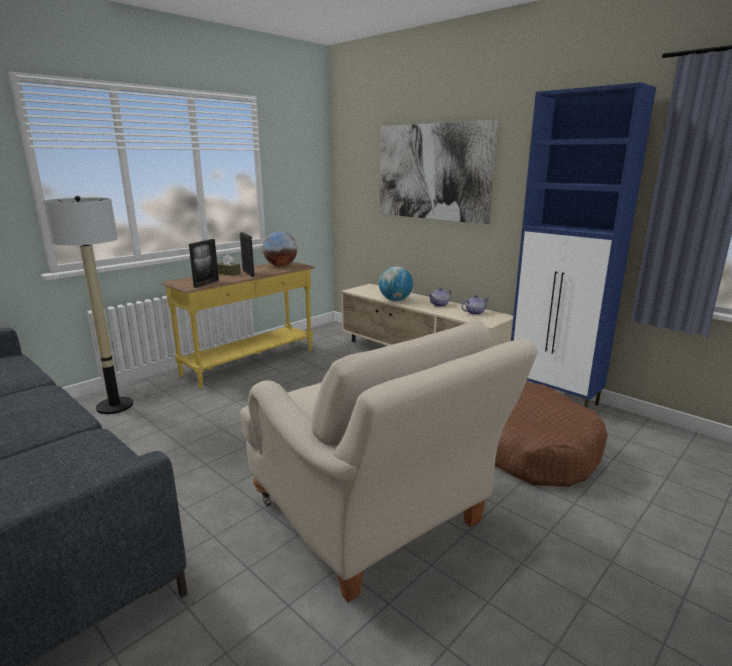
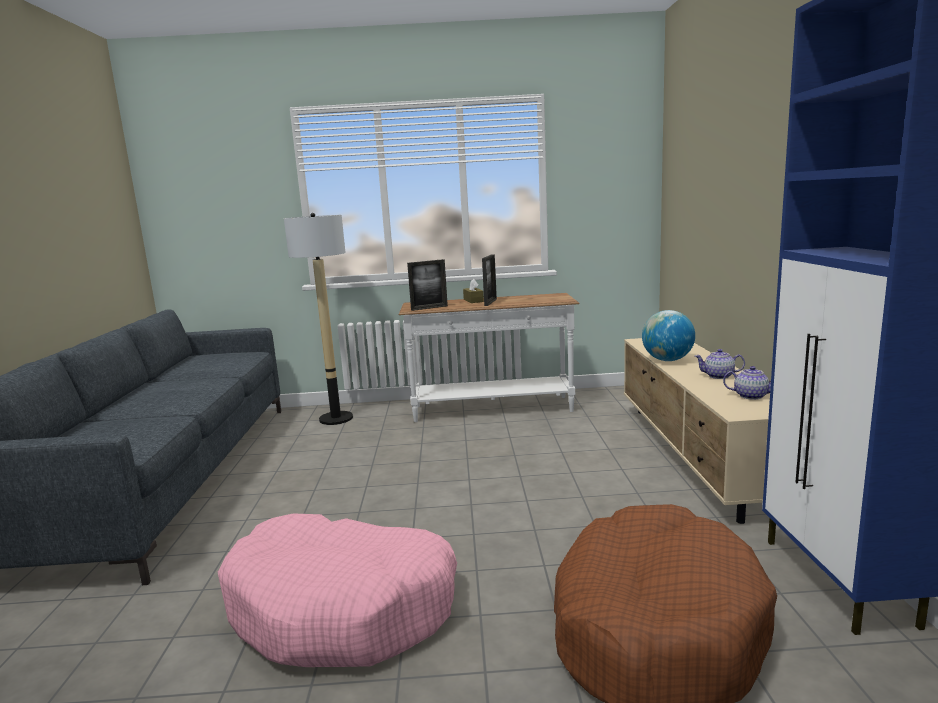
camera: 45 degrees right, 5 degrees down
(250, 363) = (492, 409): yellow console table -> white console table
(281, 265) = (543, 297): globe -> none
(374, 519) = (343, 608): beige armchair -> pink dog bed
(433, 172) = (741, 168): picture -> none

